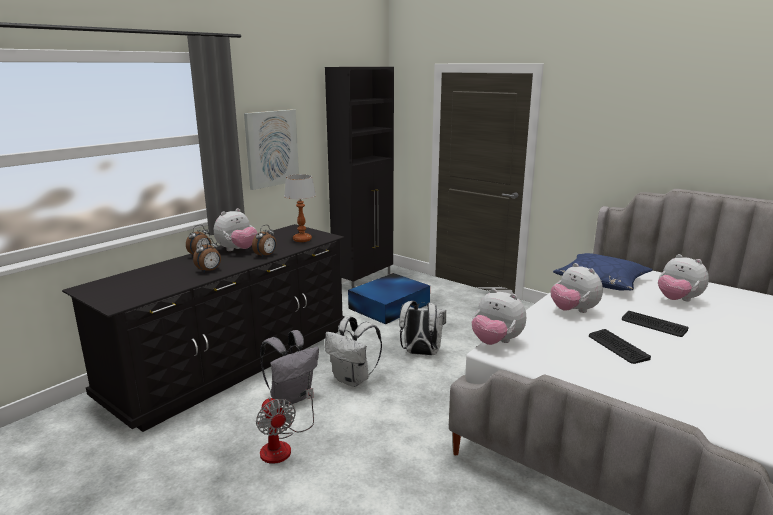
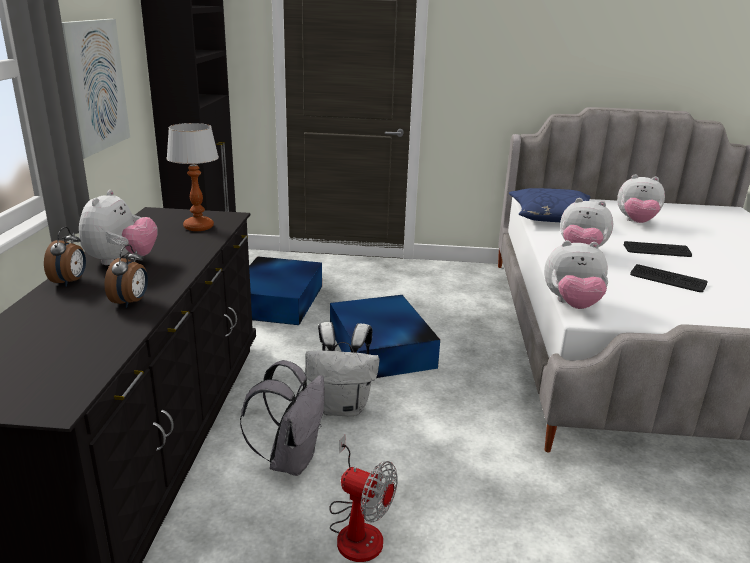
camera: 35 degrees left, 5 degrees up
(266, 255) = (184, 259): alarm clock -> none
(420, 353) = (381, 349): white backpack -> blue storage box

